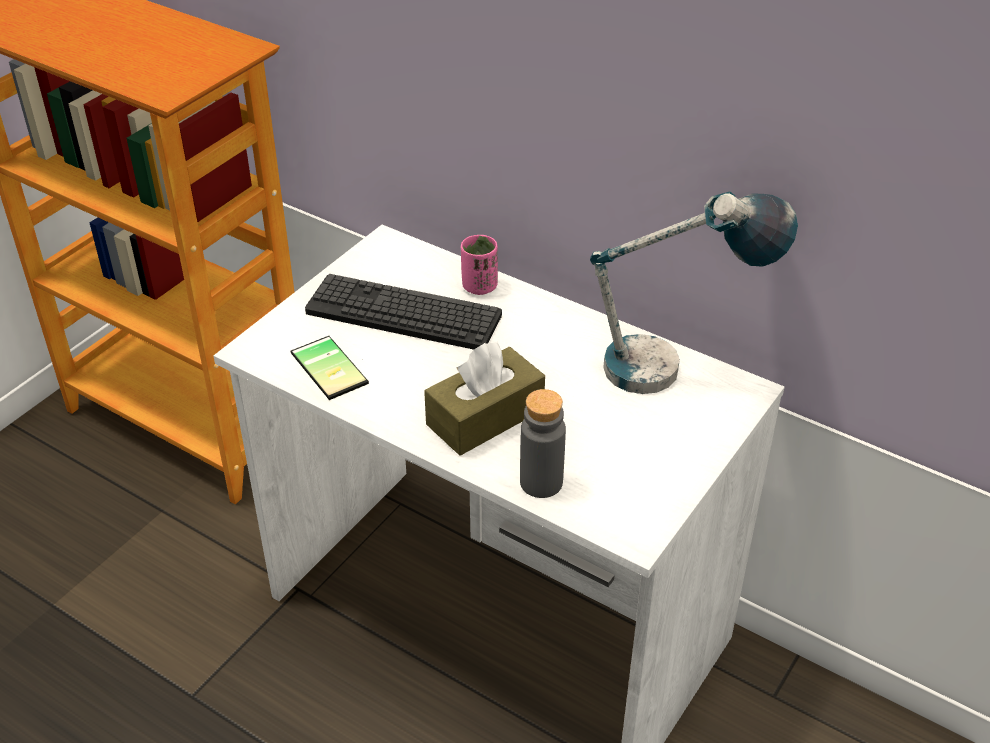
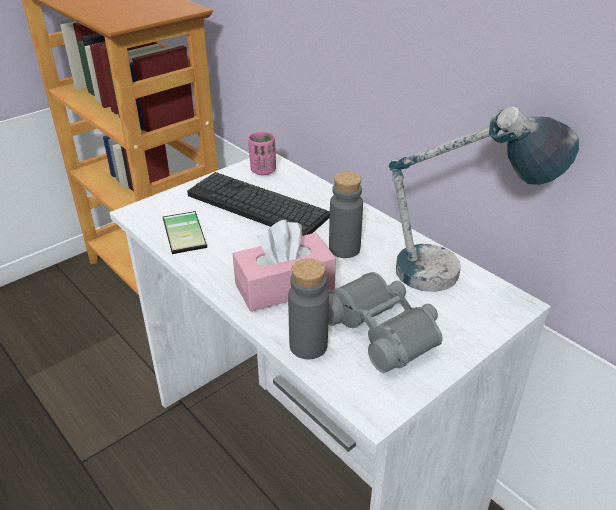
camera: 15 degrees right, 5 degrees down
(479, 286) = (321, 196): pink cup -> pink cup (263, 170)
(485, 417) = (284, 286): brown tissue box -> pink tissue box
(536, 356) = (344, 249): none -> grey bottle
(614, 448) = (382, 329): none -> grey binoculars

